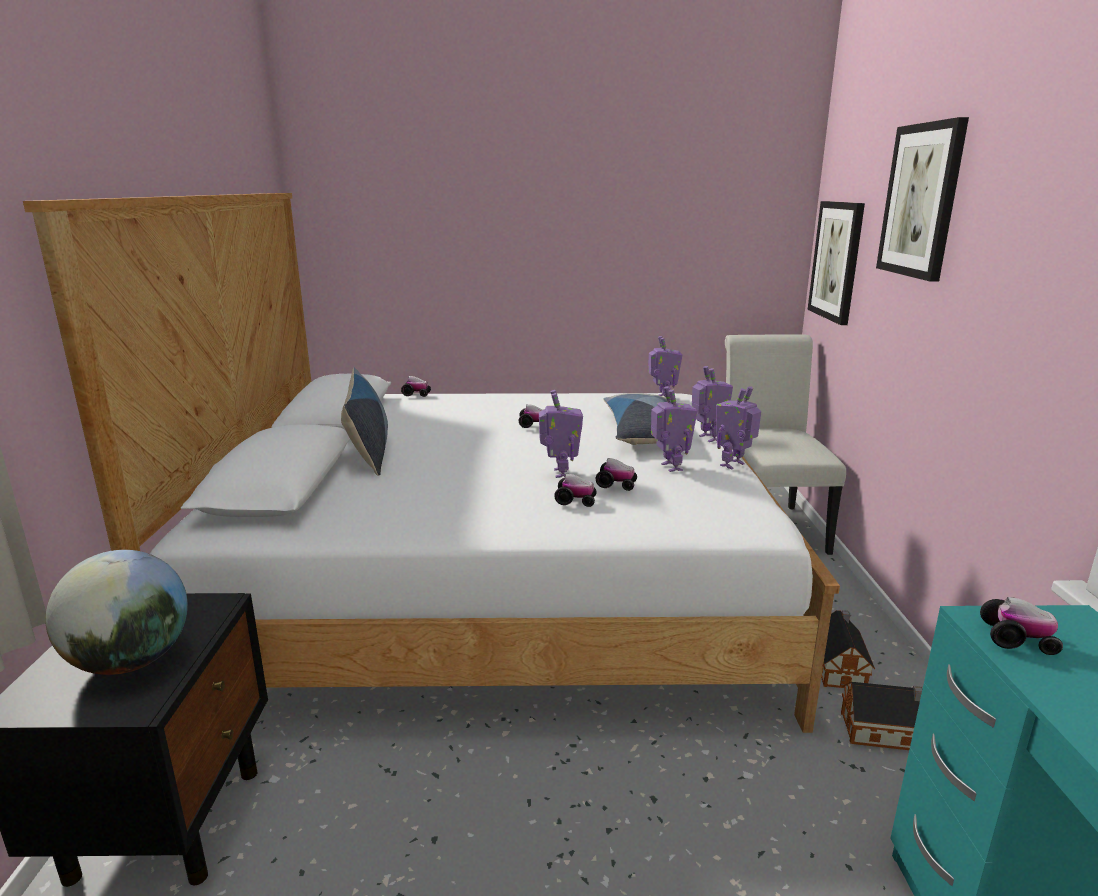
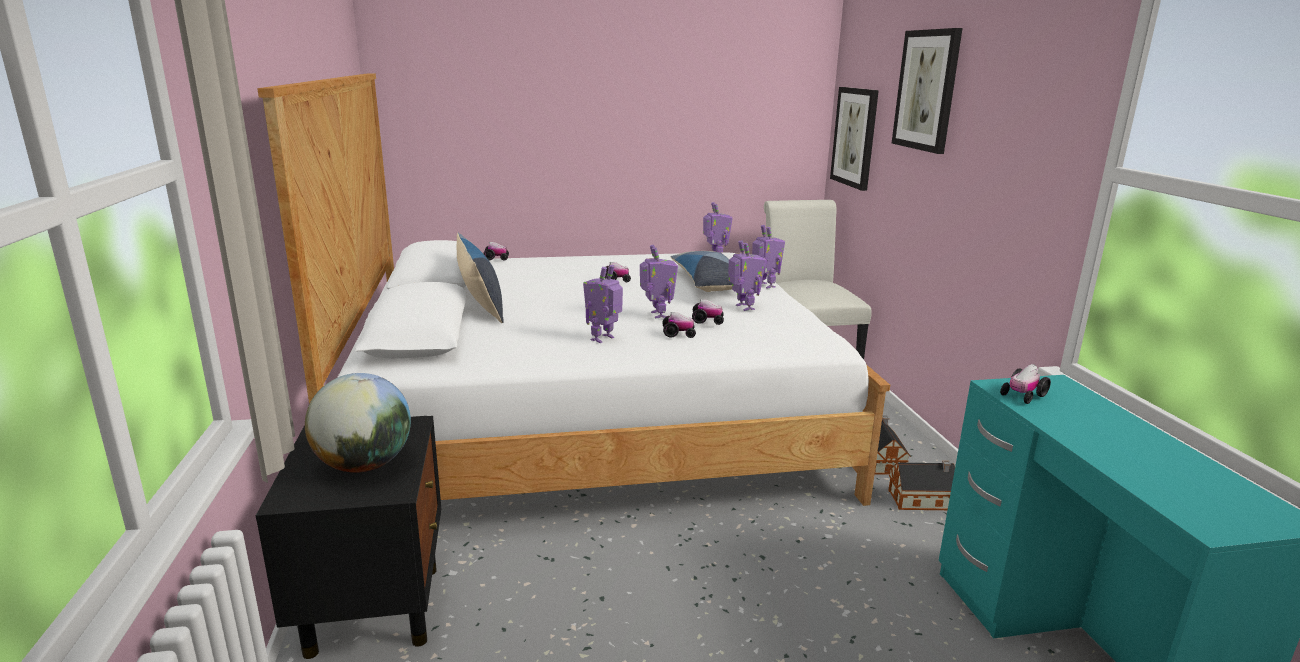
camera: 10 degrees left, 0 degrees up
(733, 465) = (792, 304): toy robot -> toy robot (603, 339)
(1017, 640) = (1022, 395): toy car -> toy car turned 135 degrees clockwise

